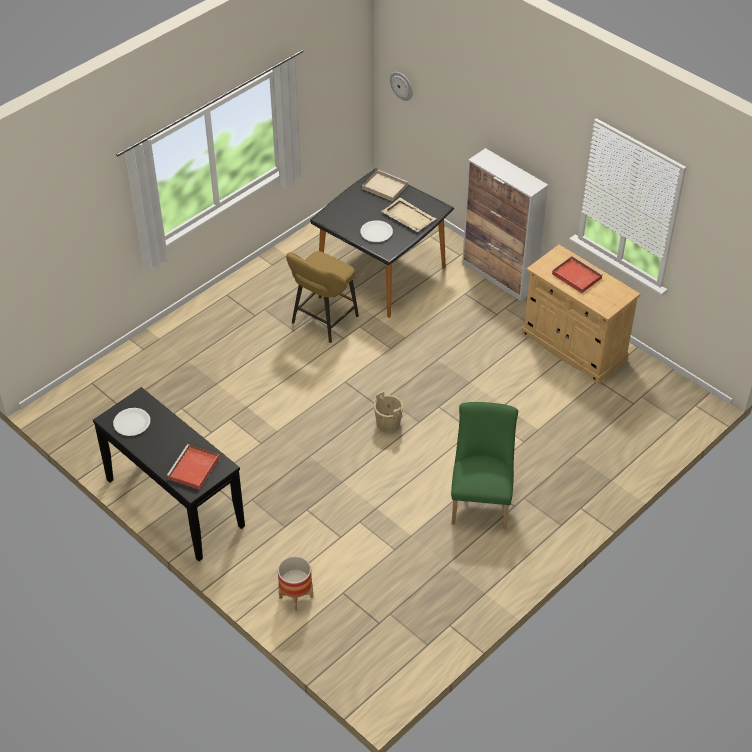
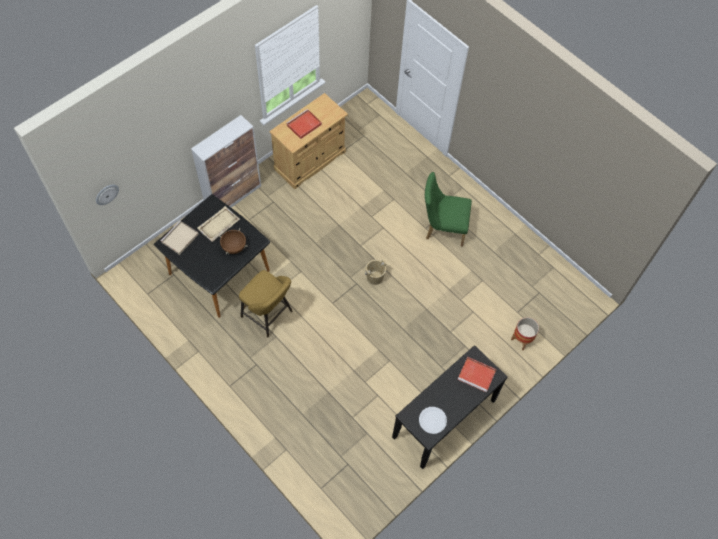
camera: 90 degrees left, 15 degrees up
(376, 232) = (234, 247): white plate -> brown cooking pot

